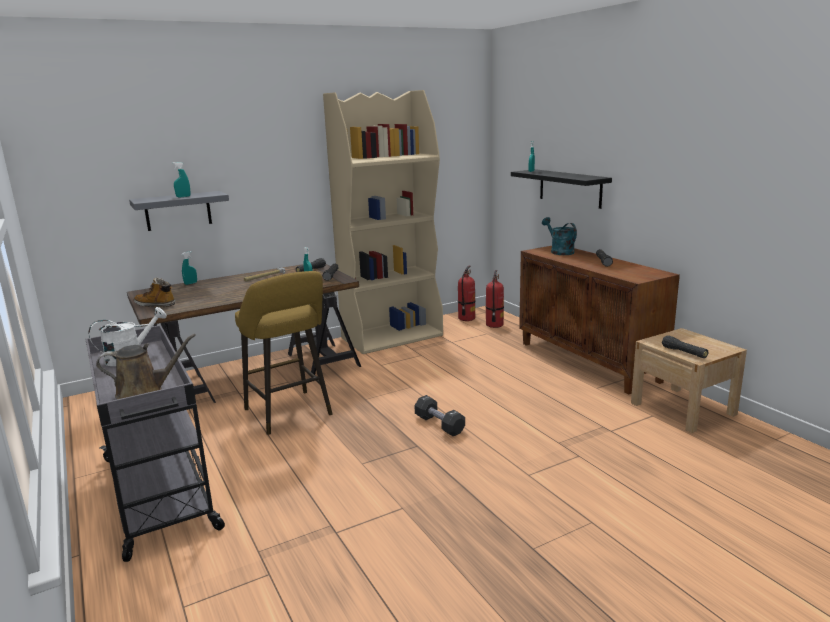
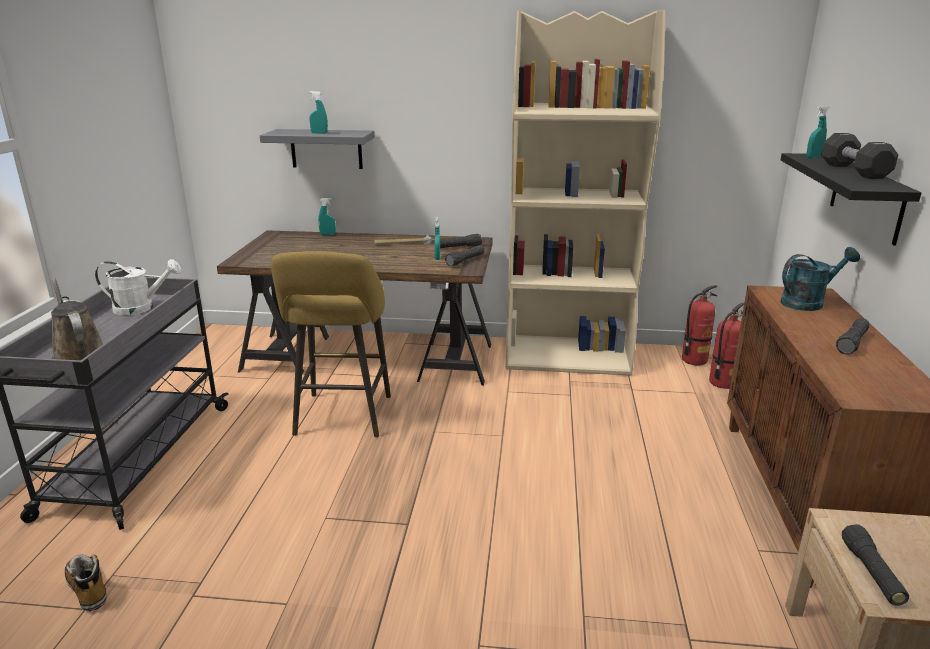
camera: 35 degrees right, 5 degrees up
(144, 391) = (78, 353): brown watering can -> brown watering can turned 150 degrees counterclockwise
(155, 305) = (257, 252): boot -> boot (88, 588)
(439, 425) = (468, 506): black dumbbell -> black dumbbell (853, 171)
(559, 251) = (808, 302): turquoise watering can -> turquoise watering can turned 60 degrees clockwise

